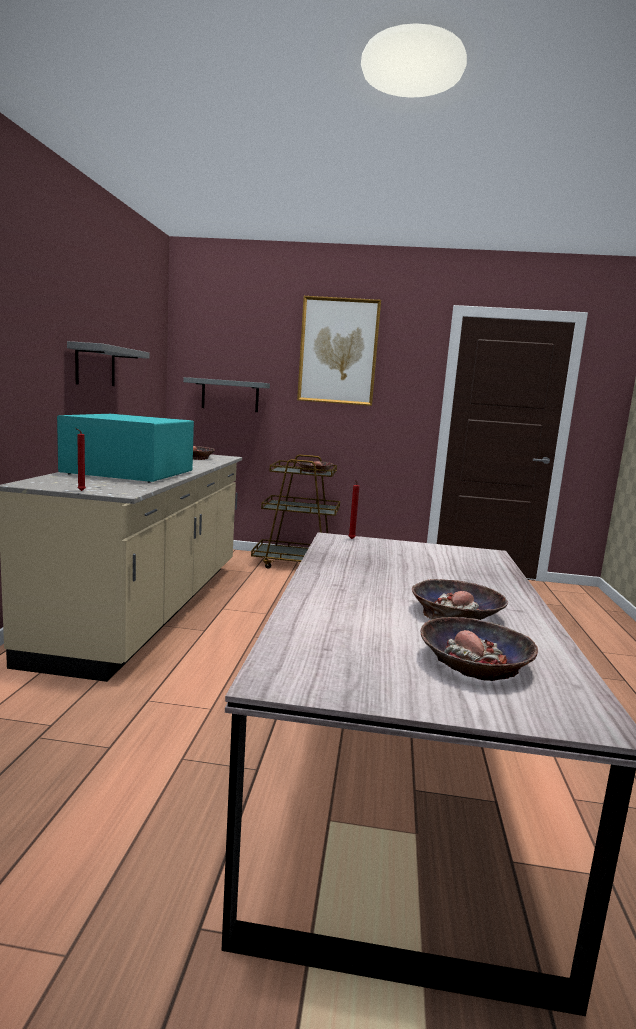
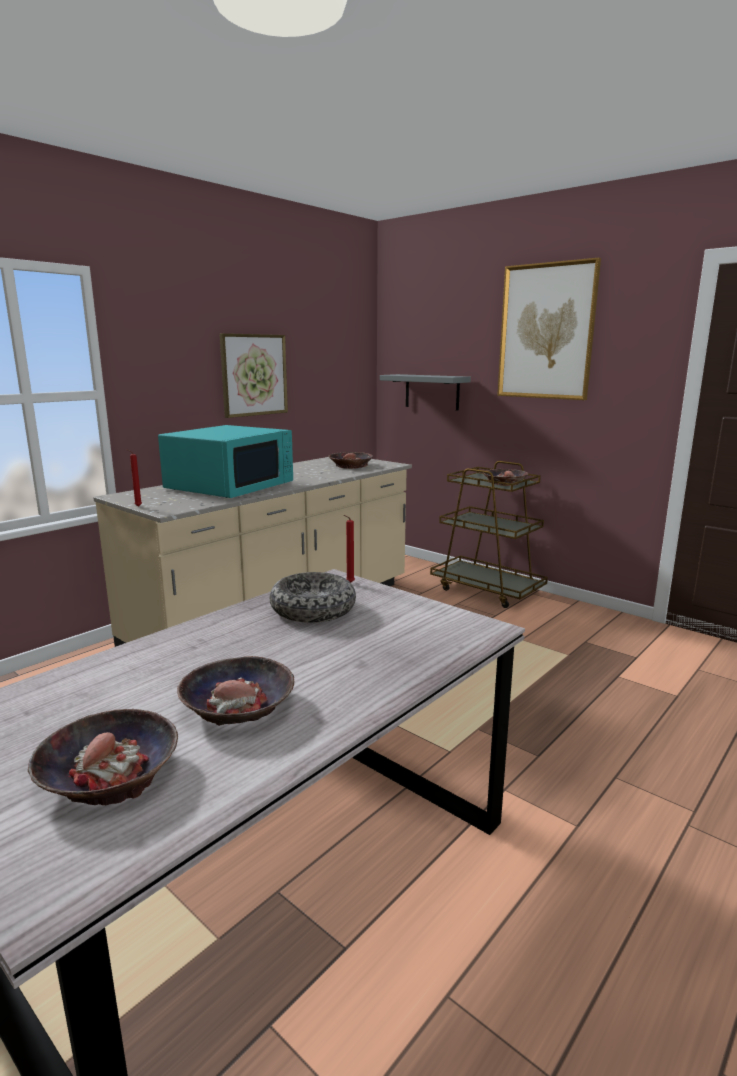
camera: 35 degrees right, 5 degrees up
(95, 365) = (254, 375): grey shelf -> picture
(128, 473) = (231, 486): turquoise microwave -> turquoise microwave turned 75 degrees clockwise
(367, 557) = (313, 609): none -> bowl

